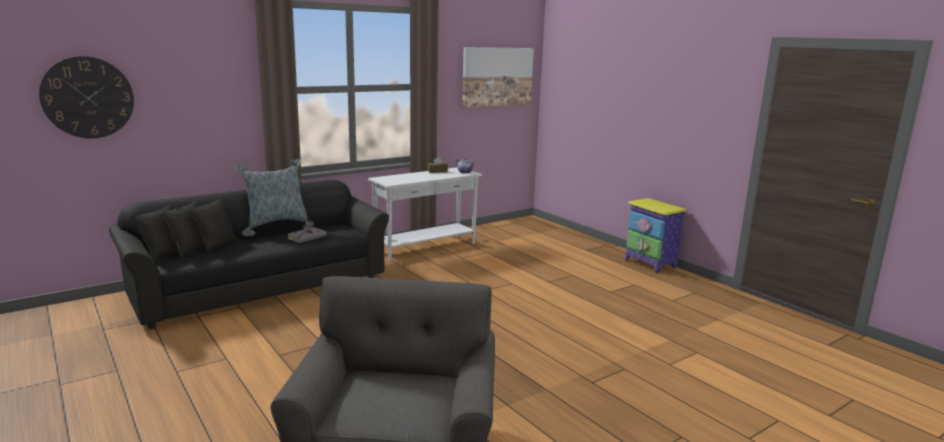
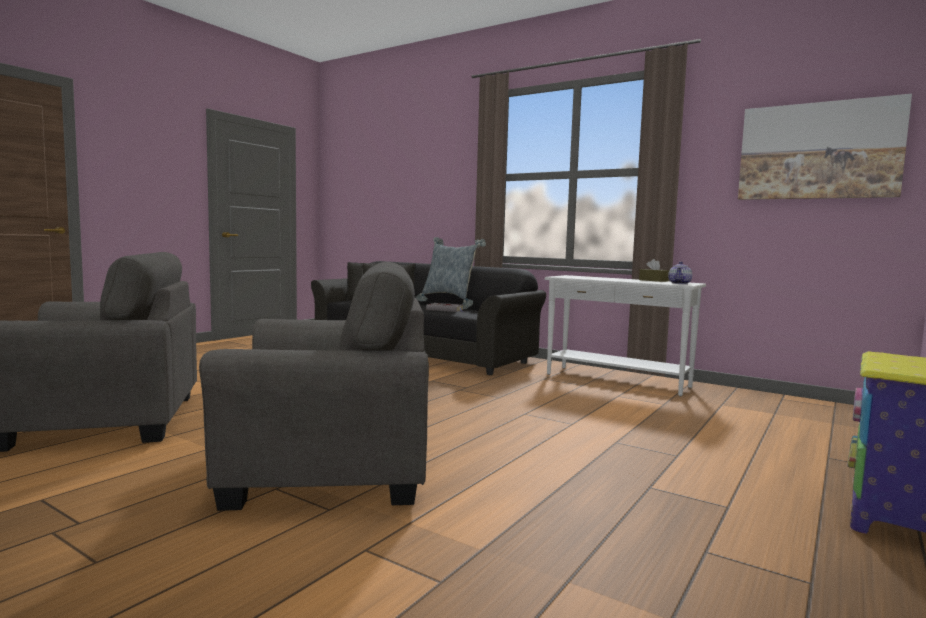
camera: 70 degrees right, 10 degrees down
(88, 97) = (380, 184): wall clock -> none
(560, 363) = (328, 466): none -> grey armchair

